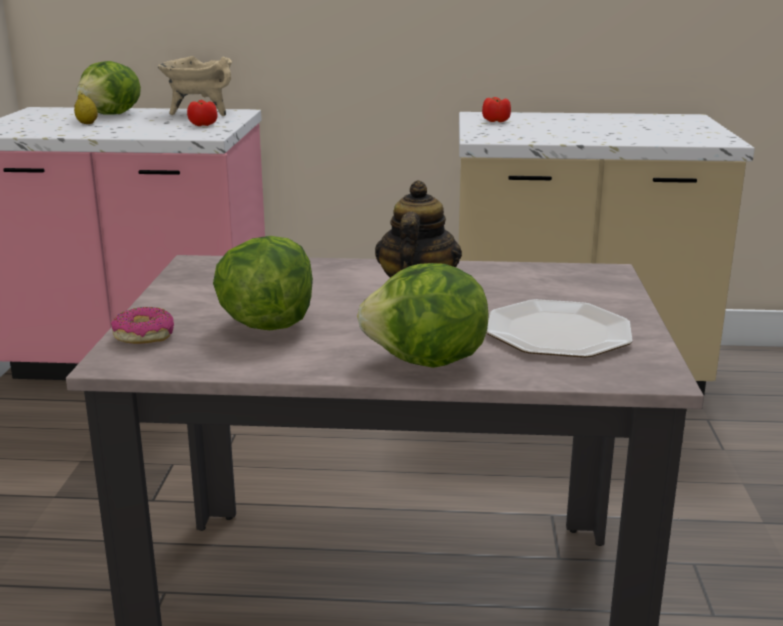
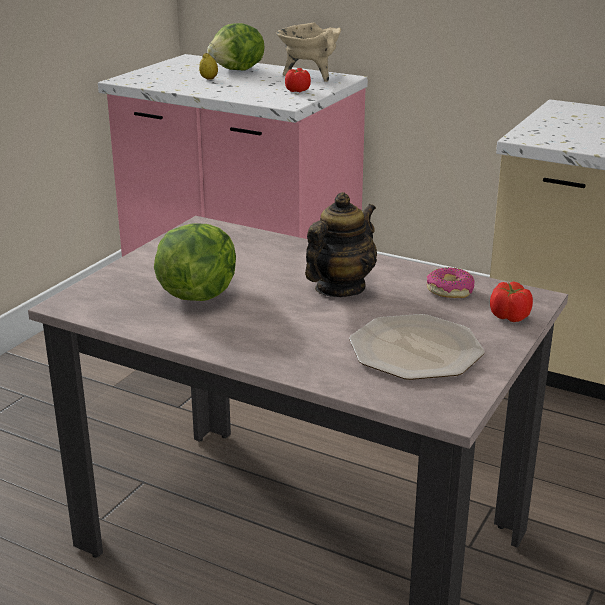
camera: 25 degrees right, 5 degrees up
(144, 336) = (105, 286): donut -> donut (449, 290)
(427, 363) = (279, 354): lettuce -> none
(496, 121) = (568, 116): tomato -> tomato (509, 317)

